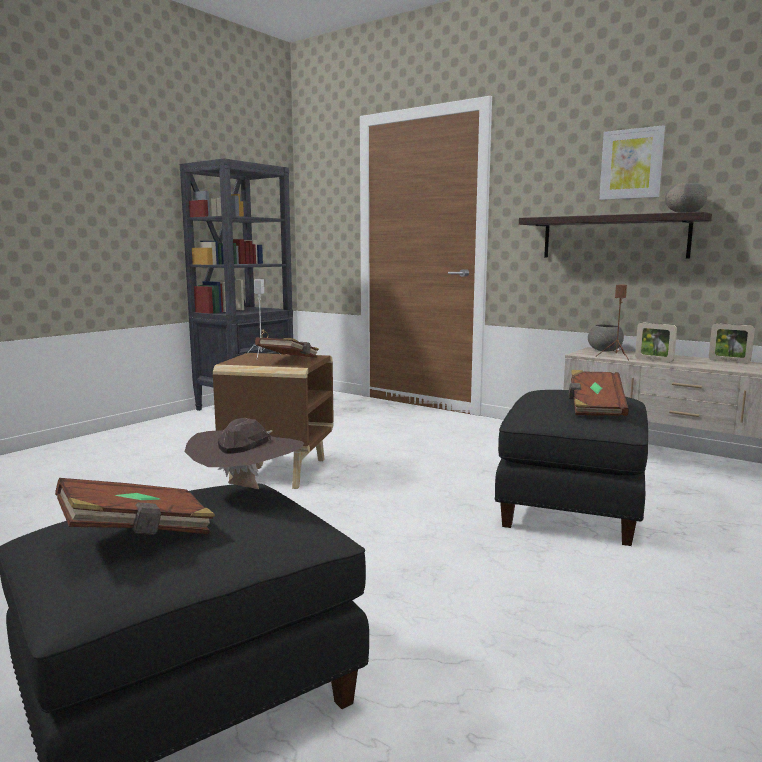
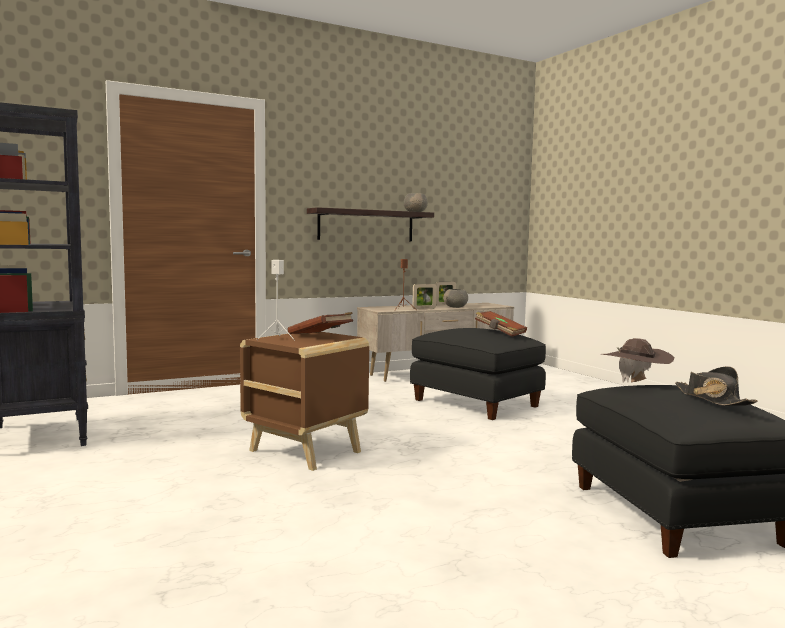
camera: 65 degrees left, 5 degrees down
(138, 534) = (712, 399): brown book -> black hat
(605, 350) = (377, 307): grey bowl -> grey bowl (455, 307)
(631, 164) = (374, 175): picture -> none

